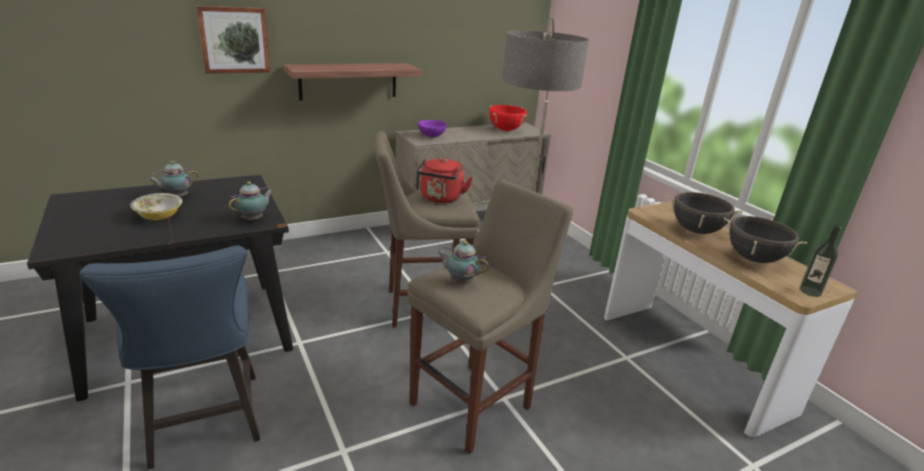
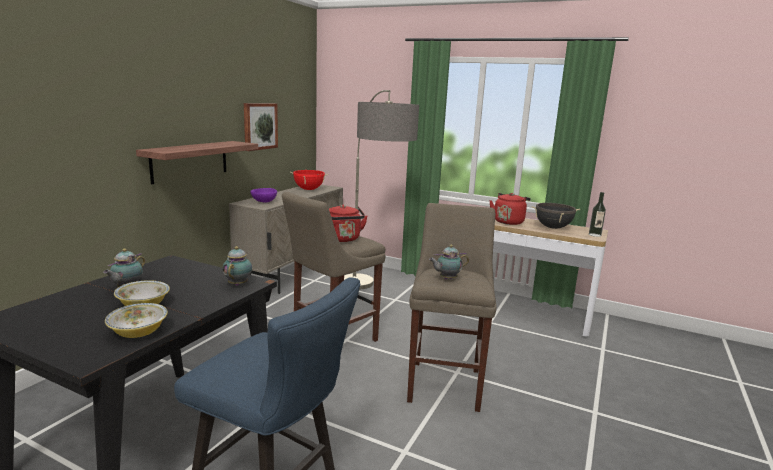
camera: 35 degrees left, 10 degrees down
(115, 239) = (138, 332): none -> bowl
(234, 40) = (90, 128): picture -> picture (259, 126)
(696, 231) = (508, 221): black cooking pot -> red kettle

